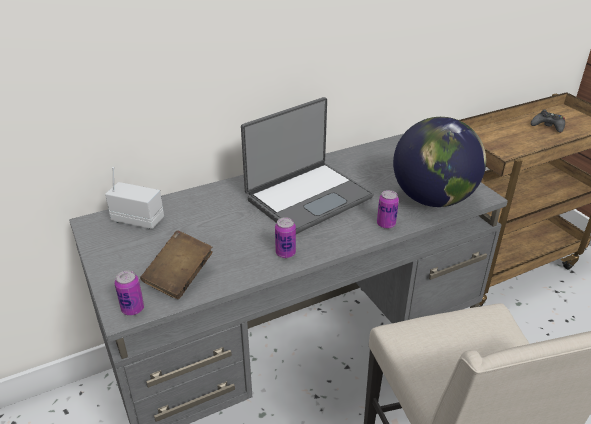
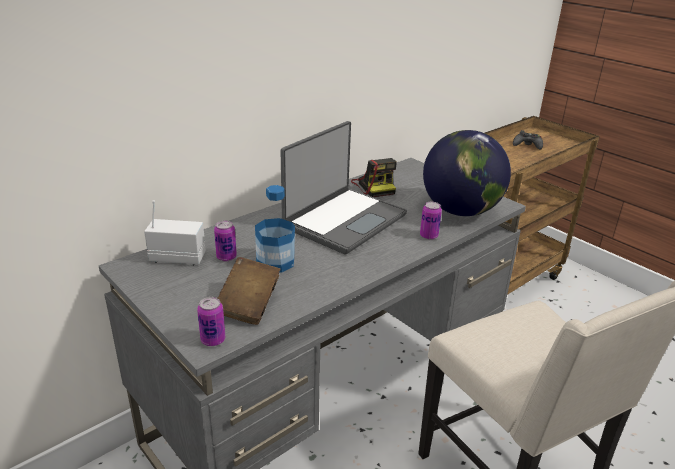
camera: 15 degrees left, 5 degrees down
(223, 235) = (275, 262): none -> bottle
(285, 253) = (346, 271): can -> can (226, 257)
(355, 162) = (374, 186): none -> camera

